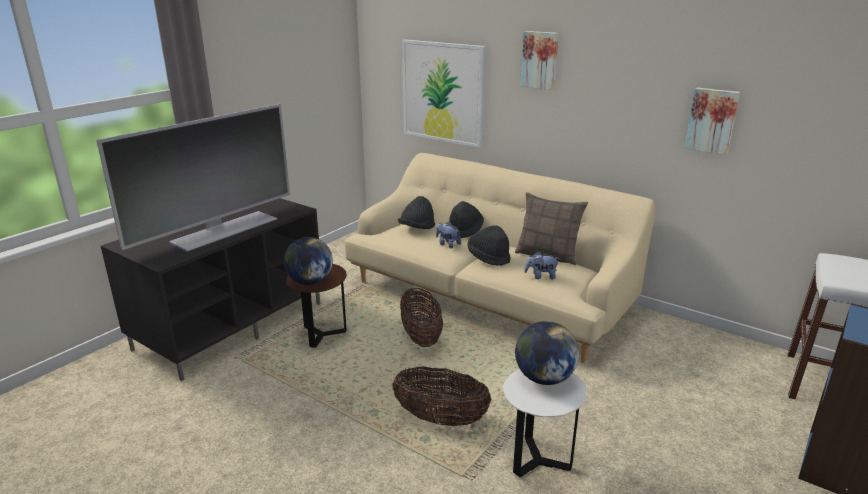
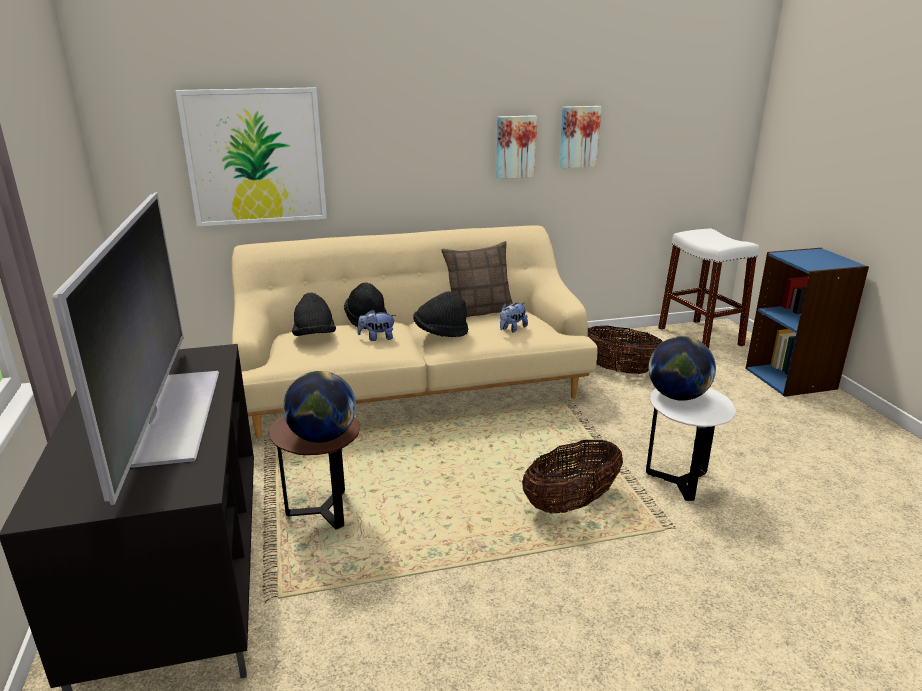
camera: 50 degrees left, 0 degrees up
(421, 337) = (424, 452): basket -> basket (620, 370)
(540, 60) = (394, 97): picture -> picture (515, 146)

